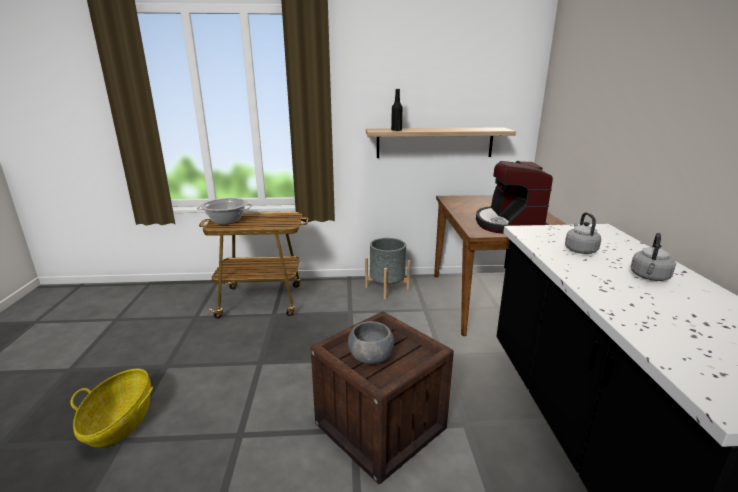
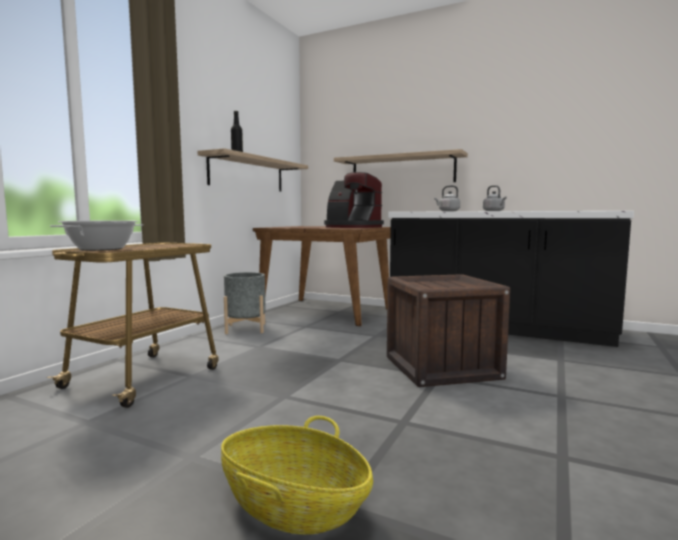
camera: 60 degrees left, 15 degrees down
(370, 357) = (449, 287): grey bowl -> none
(613, 158) = (402, 170): none -> shelf

